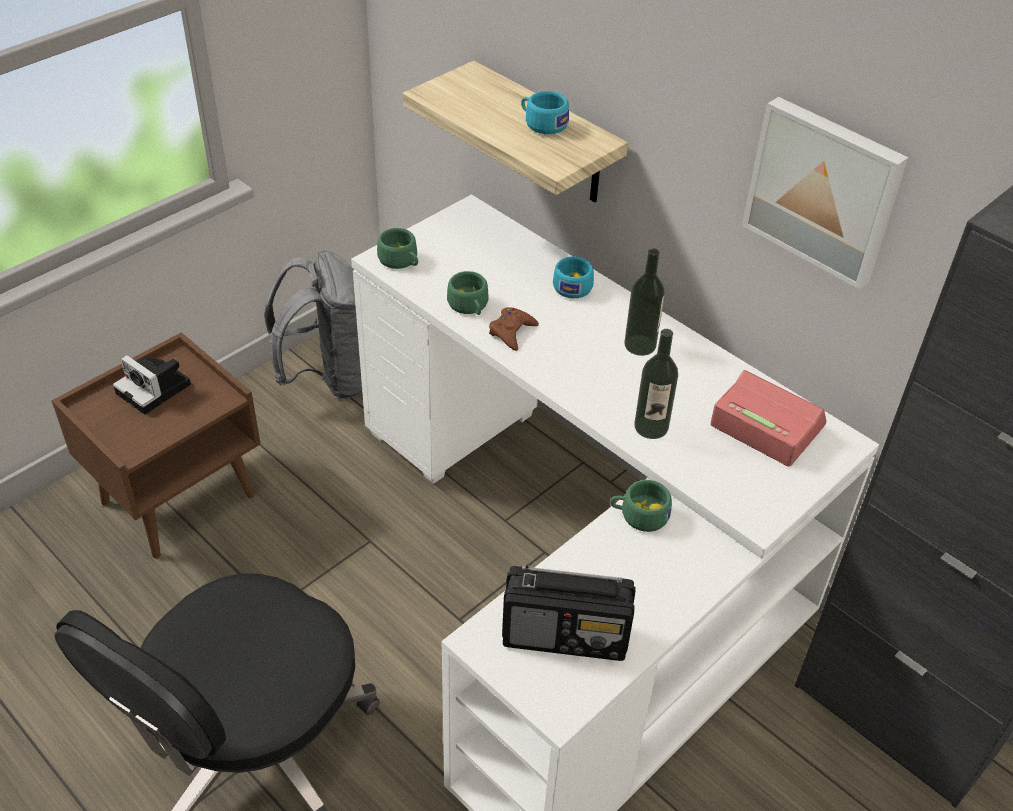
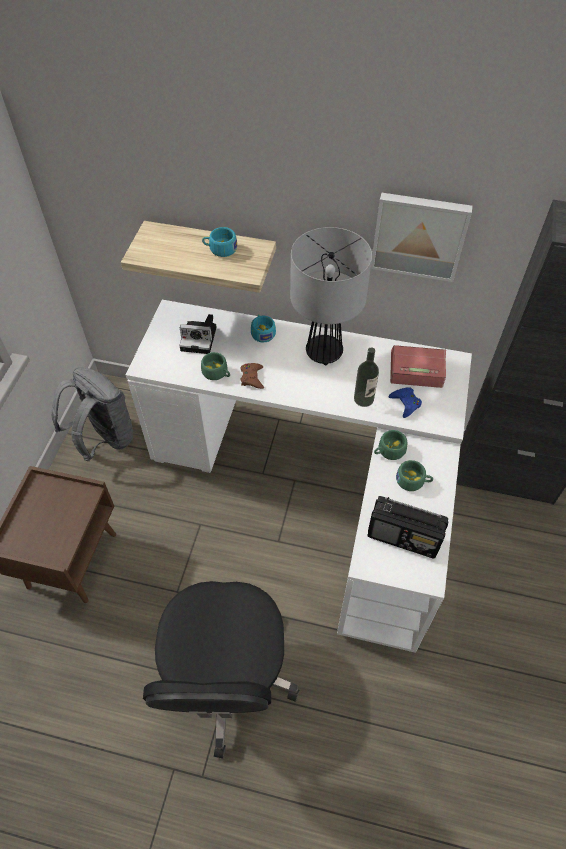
camera: 30 degrees left, 10 degrees up
(156, 389) = (42, 510): camera -> camera (200, 338)
(400, 261) = (156, 362): green cup -> green cup (413, 481)
(566, 636) = (404, 537): radio -> radio turned 45 degrees clockwise
(640, 345) = (323, 353): bottle -> table lamp
(711, 461) = (405, 403): none -> blue game controller

